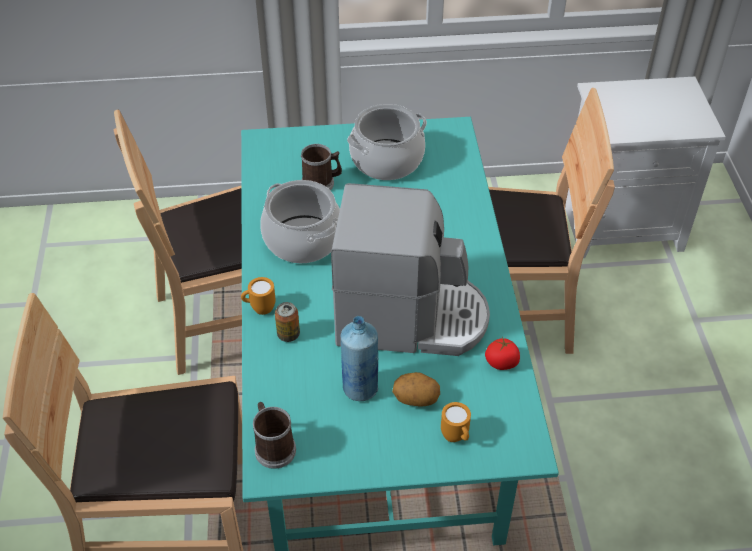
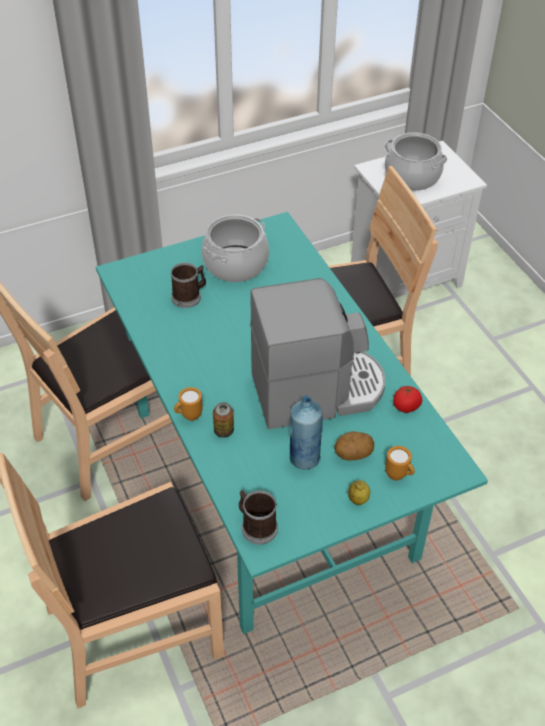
camera: 20 degrees left, 0 degrees up
(303, 239) = (197, 348): cooking pot -> cooking pot (412, 176)
(397, 451) = (358, 499): none -> lemon

